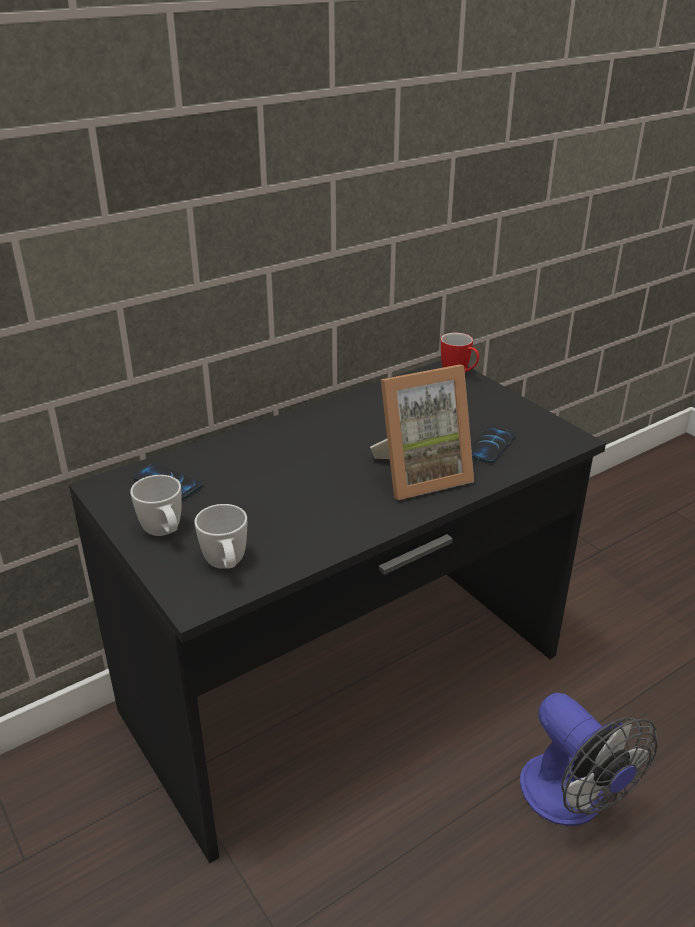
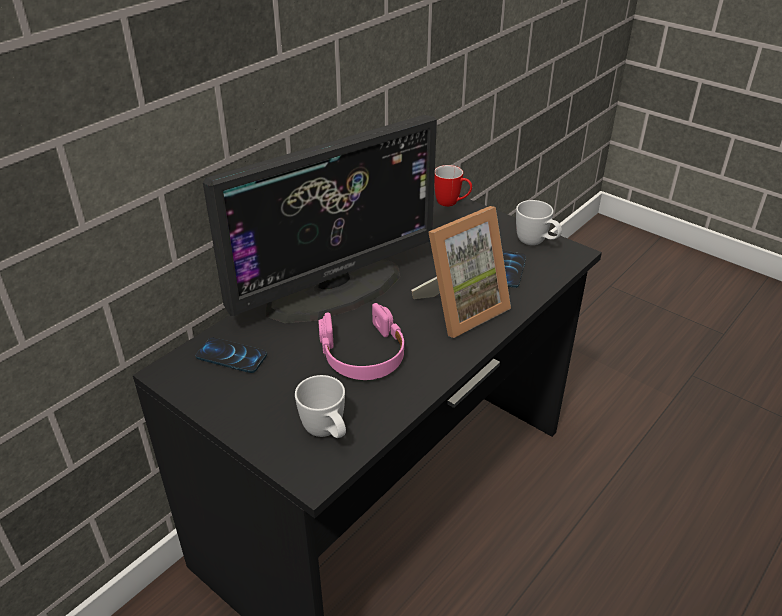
camera: 15 degrees left, 5 degrees up
(165, 533) = (253, 410): white mug -> white mug (536, 243)
(297, 437) = (334, 288): none -> monitor
(297, 501) = (363, 354): none -> pink headphones
(572, 801) = (608, 557): fan -> none

